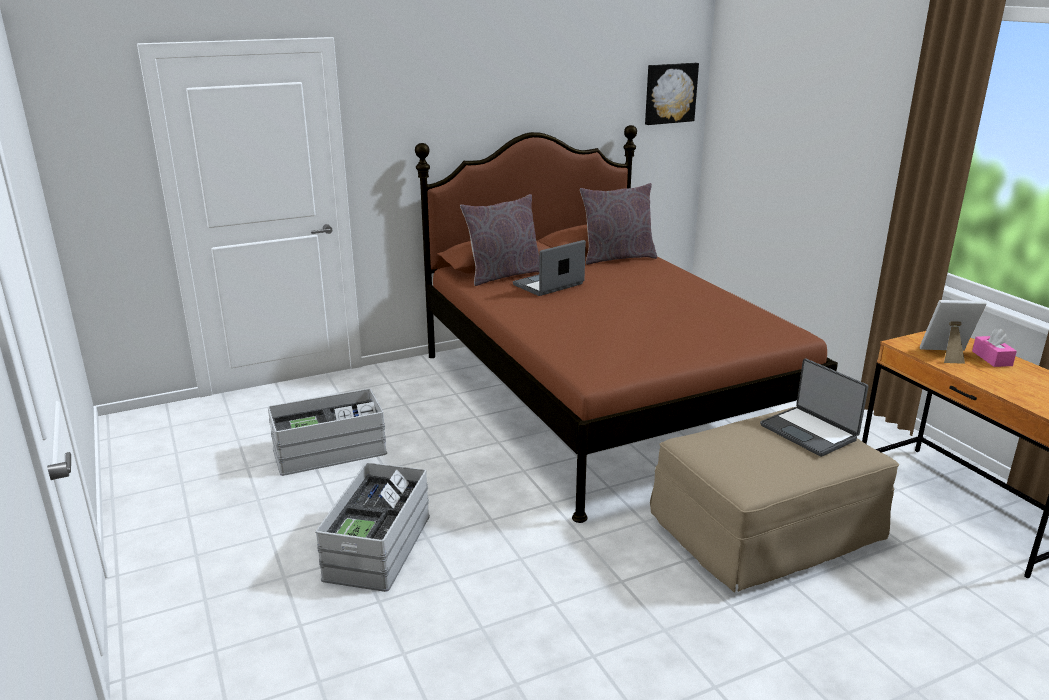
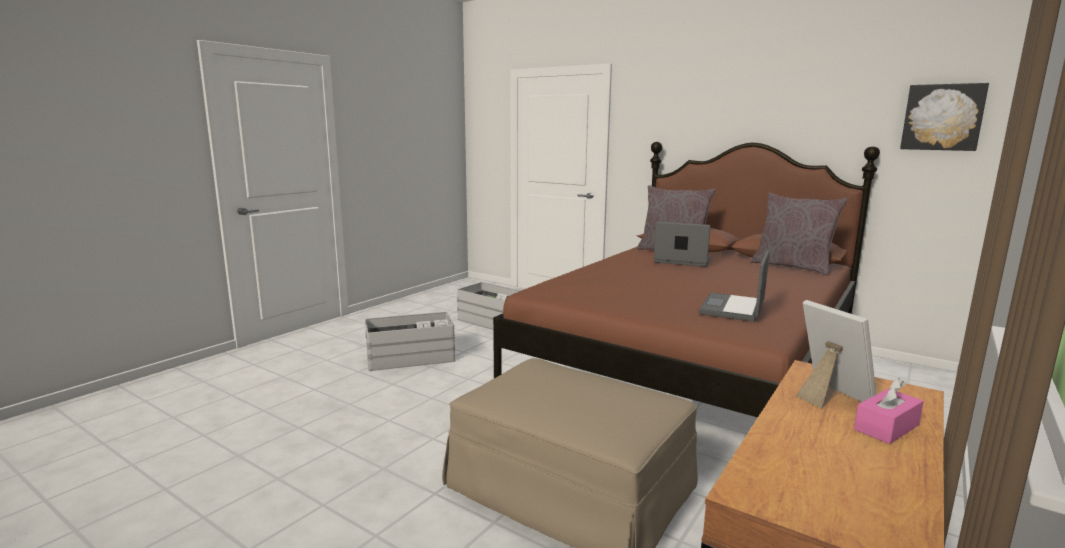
camera: 60 degrees right, 10 degrees down
(809, 432) = (620, 405): laptop -> laptop (734, 308)

